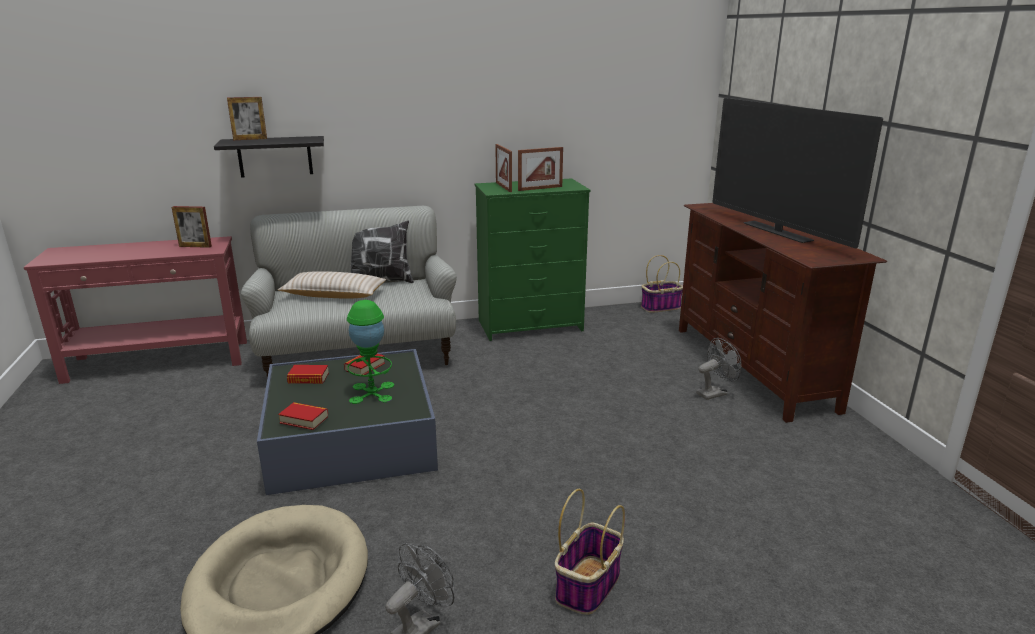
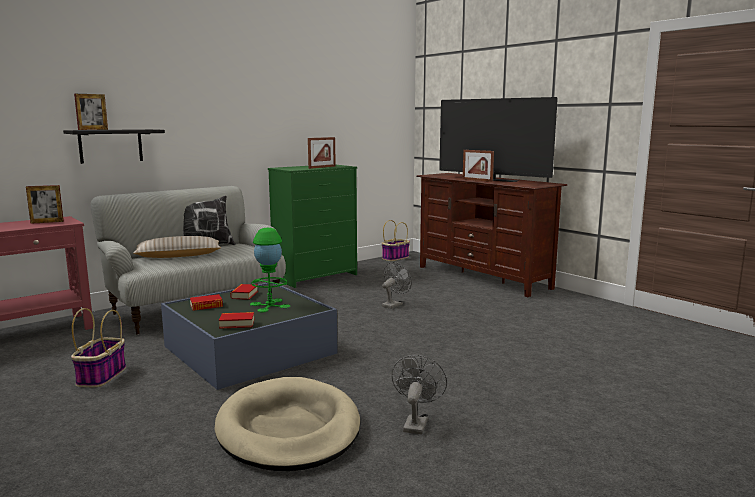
camera: 25 degrees left, 10 degrees down
(503, 187) = (294, 168): picture frame -> picture frame (477, 180)
(588, 587) = (497, 383): basket -> basket (101, 376)
(715, 393) = (474, 291): grey fan -> grey fan (394, 304)

